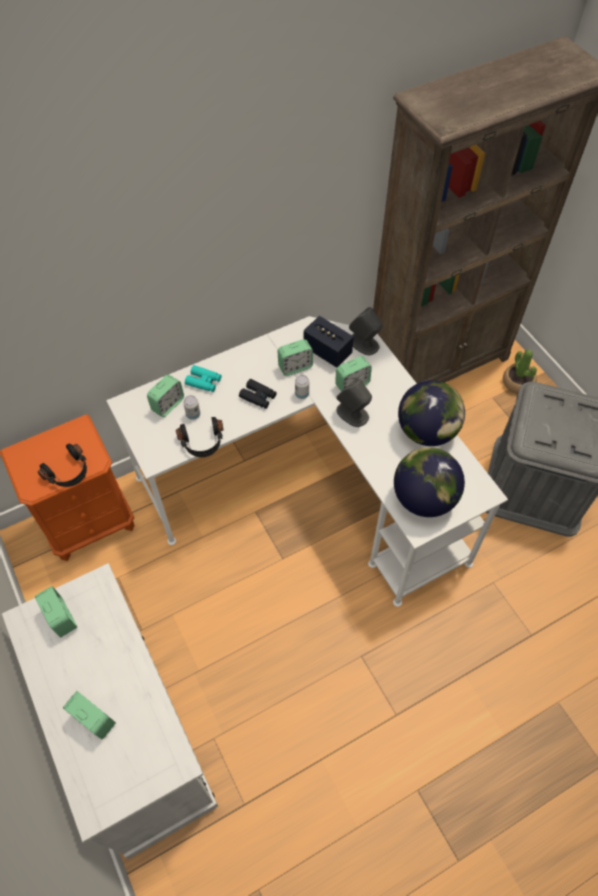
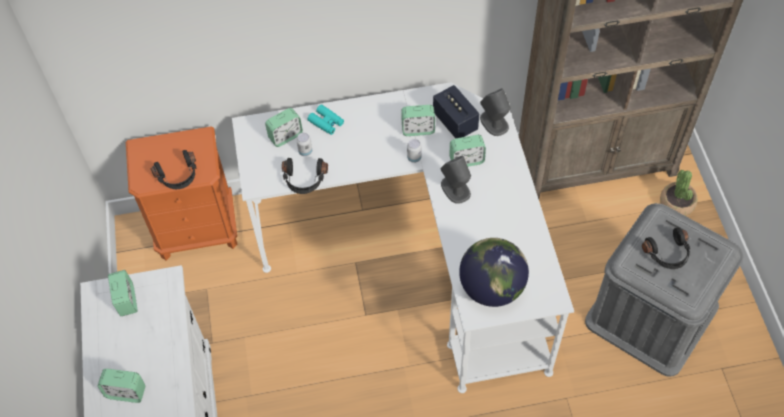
camera: 20 degrees right, 0 degrees up
(94, 720) = (126, 392): alarm clock -> alarm clock turned 135 degrees clockwise
(258, 397) = (371, 150): black binoculars -> none
(427, 431) = (521, 225): globe -> none
(559, 424) = (668, 254): none -> black headphones

